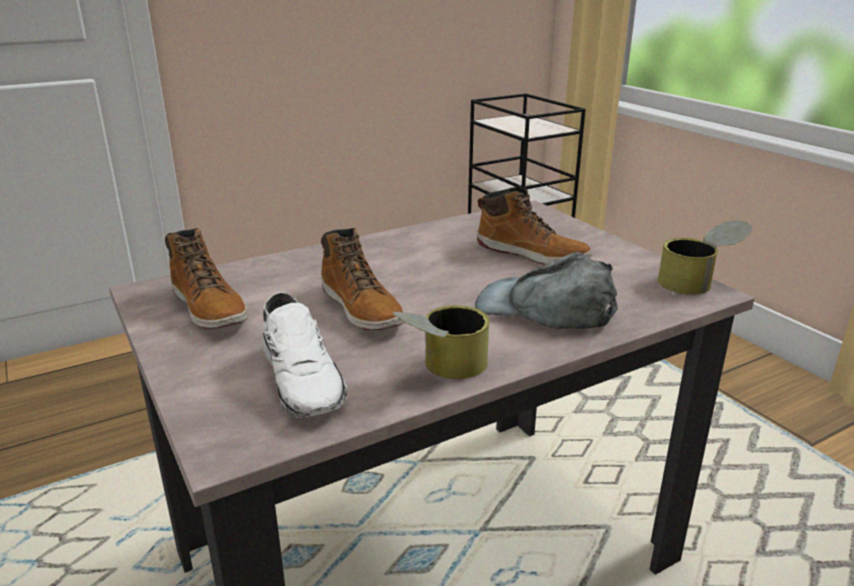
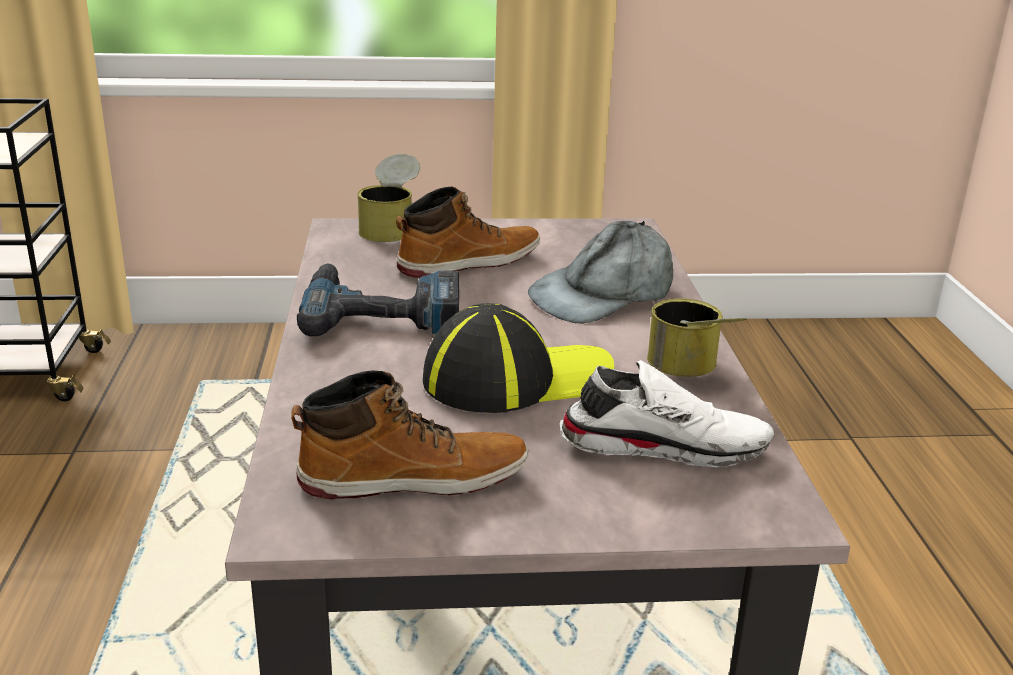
camera: 65 degrees left, 0 degrees up
(362, 308) = (516, 379): boot -> cap
(415, 250) = (382, 313): none -> power drill
(698, 282) = (608, 224): can -> can (391, 227)

